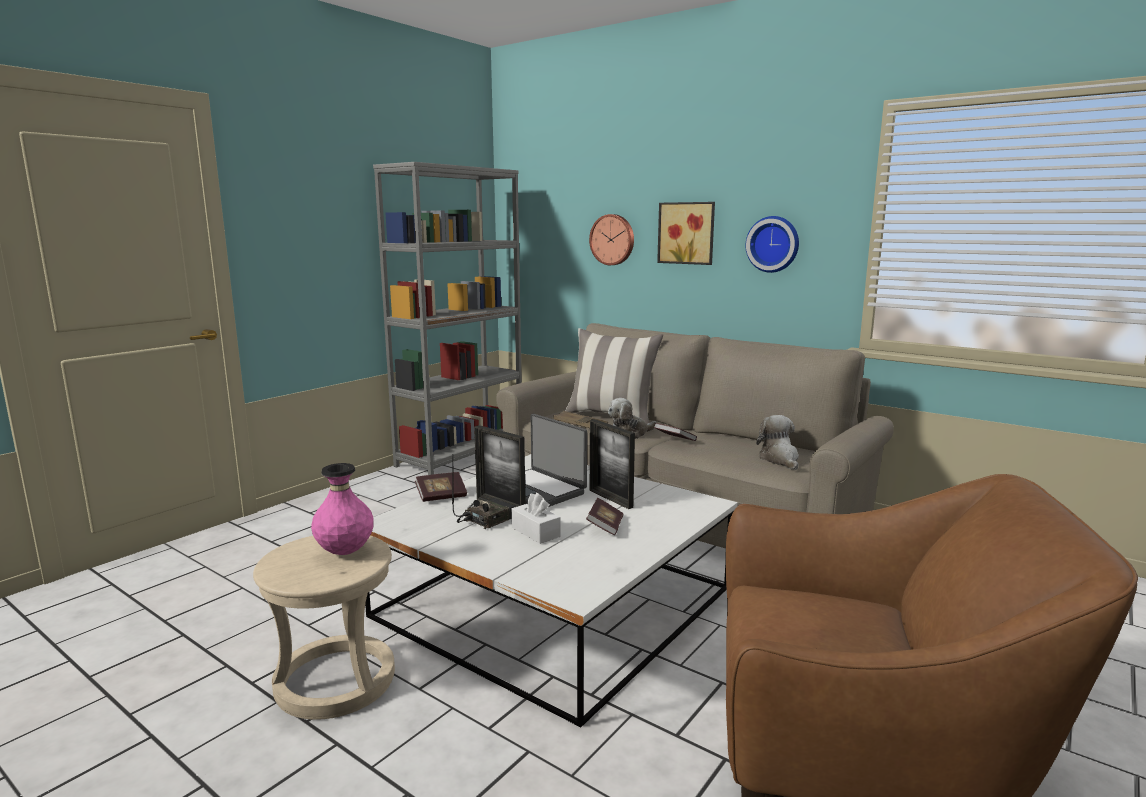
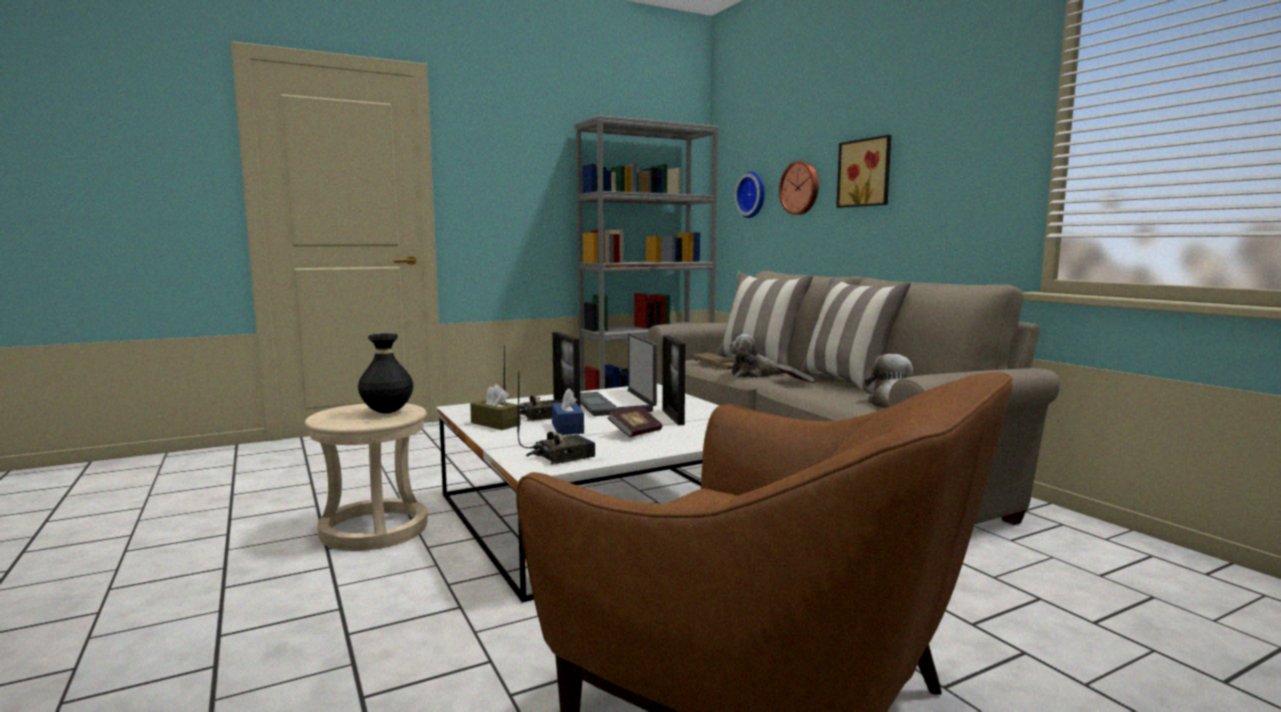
camera: 25 degrees right, 5 degrees down
(345, 552) = (387, 412): pink vase -> black vase
(441, 496) = (527, 399): book -> none
(456, 539) = (495, 424): none -> brown tissue box
(535, 532) = (567, 428): white tissue box -> blue tissue box
(580, 573) = (561, 456): none -> radio
(713, 434) = (848, 383): none -> pillow
(773, 244) = (949, 175): wall clock -> wall clock (753, 195)

